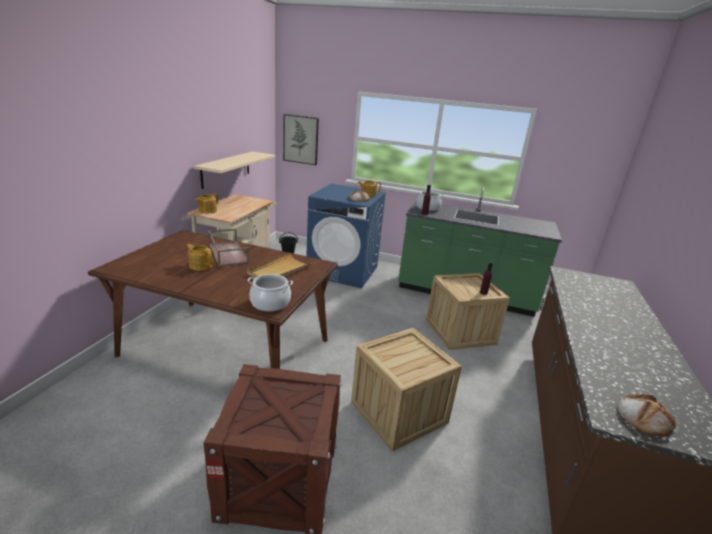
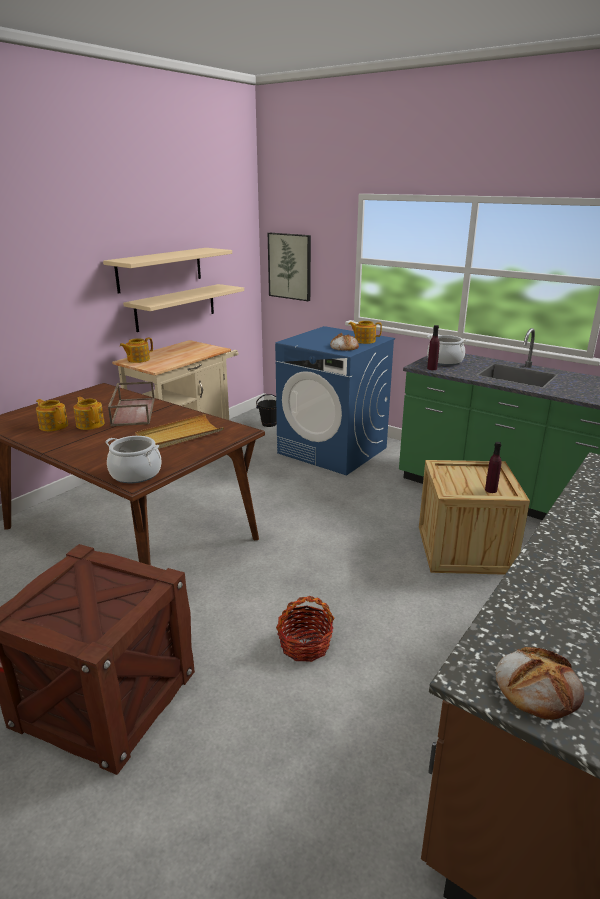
camera: 20 degrees right, 0 degrees up
(169, 268) = (53, 426): none -> teapot
(217, 140) = (160, 269): none -> beige shelf
(398, 412) = (304, 645): crate -> basket

